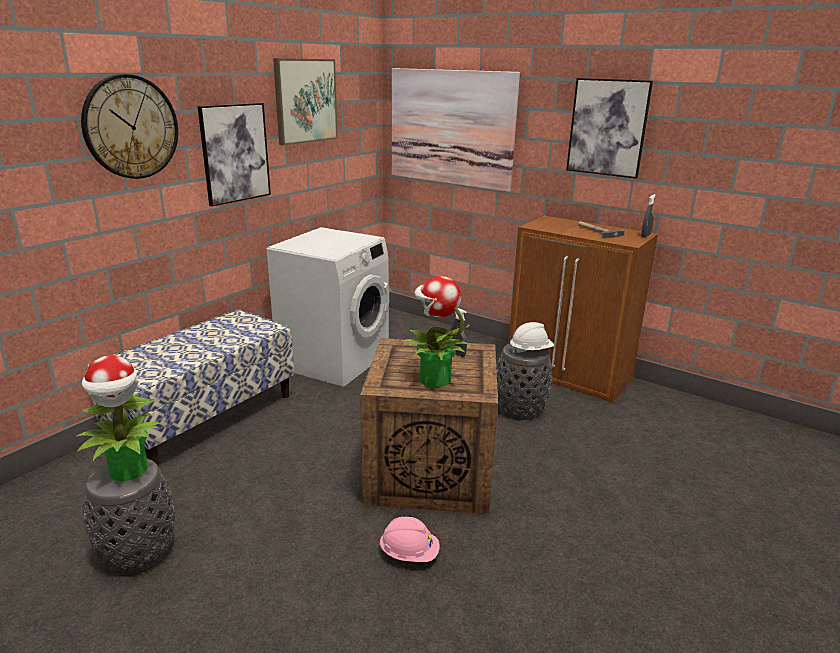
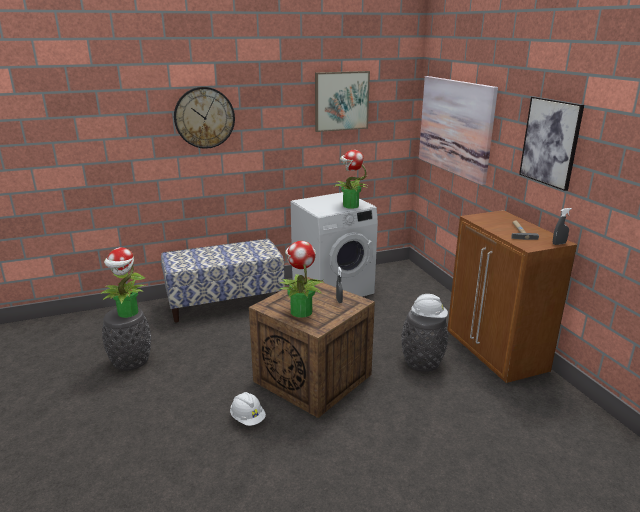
camera: 35 degrees right, 0 degrees up
(235, 153) = (278, 135): picture -> none
(353, 241) = (350, 205): none -> potted plant
(409, 554) = (248, 418): pink hard hat -> white hard hat

